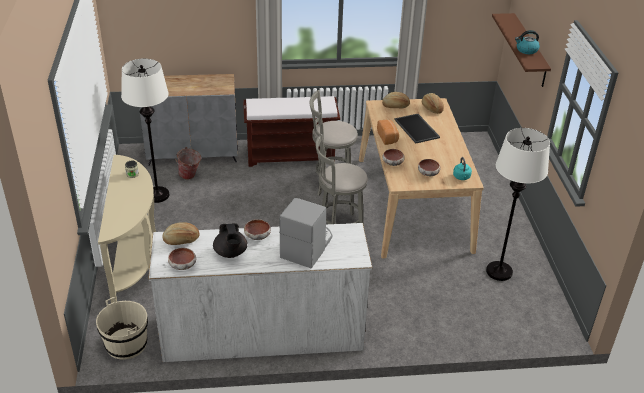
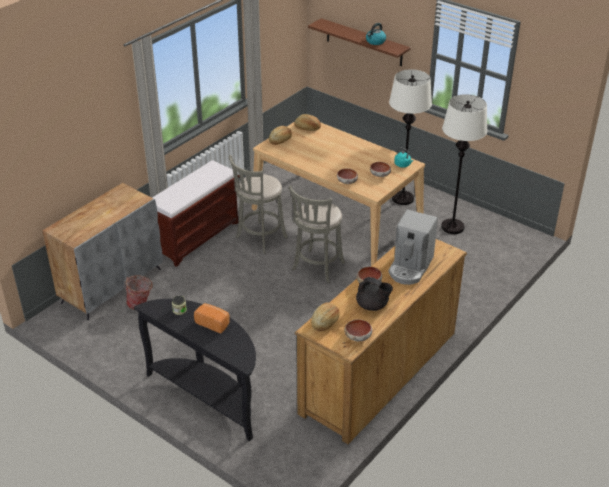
camera: 45 degrees left, 0 degrees up
(126, 344) = (303, 455): beige bucket -> none
(136, 262) = (209, 396): beige console table -> black console table
(157, 195) = (138, 337): white floor lamp -> white floor lamp (402, 198)
(262, 332) = (379, 372): white dresser -> brown dresser
(307, 247) = (410, 267): coffee machine -> coffee machine turned 135 degrees counterclockwise
(388, 137) = (314, 166): bread -> bread (213, 323)
(417, 128) = (322, 148): tray -> none

